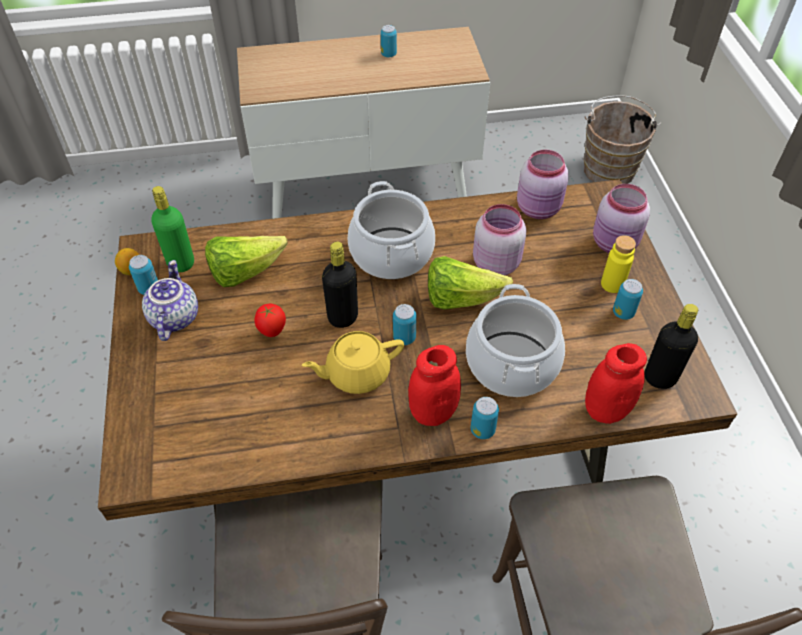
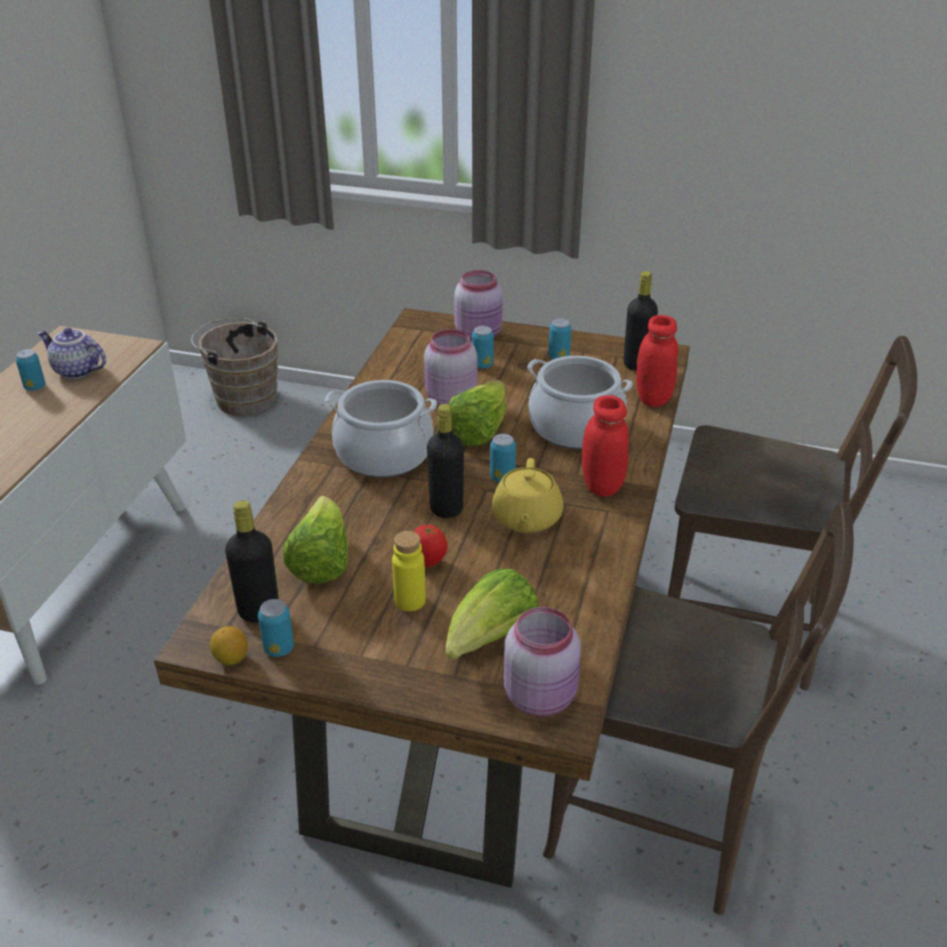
camera: 65 degrees left, 15 degrees down
(173, 318) = (346, 636): teapot -> teapot (76, 371)
(181, 263) = (258, 611): green bottle -> black bottle
(200, 401) = (490, 639): none -> lettuce
(482, 430) = (638, 464): can -> can (482, 365)
(539, 209) = (402, 356): pink jar -> pink jar (541, 696)
(612, 284) = (524, 351): yellow bottle -> yellow bottle (410, 600)

